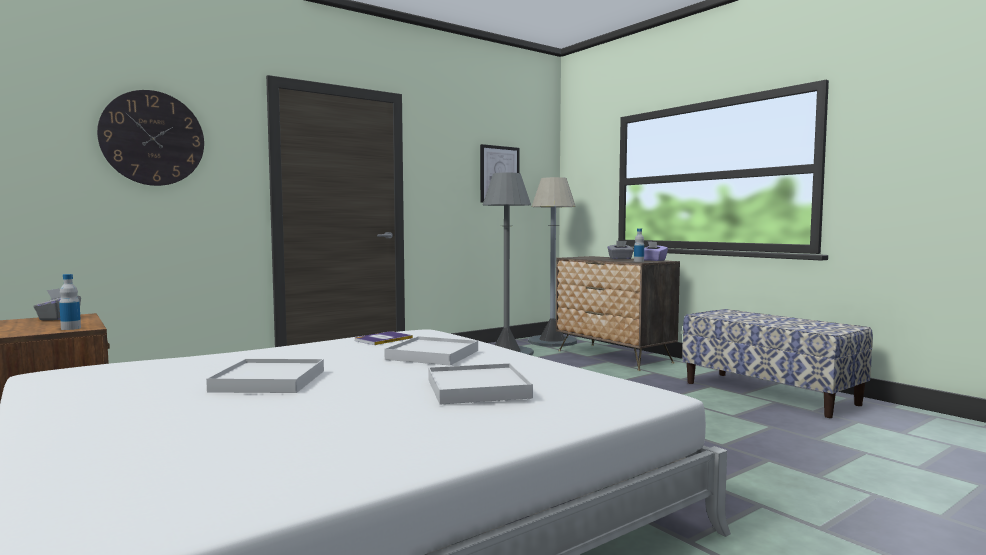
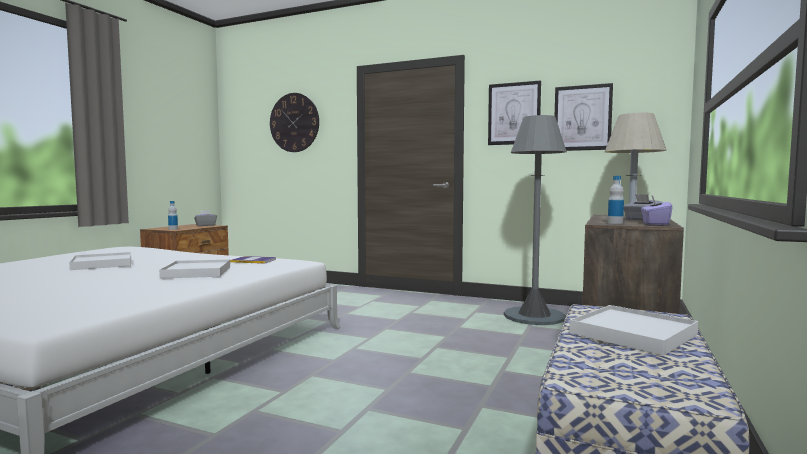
camera: 60 degrees right, 0 degrees up
(448, 164) = (514, 113): none -> picture
(478, 389) = (72, 289): white tray -> white tray (633, 334)

